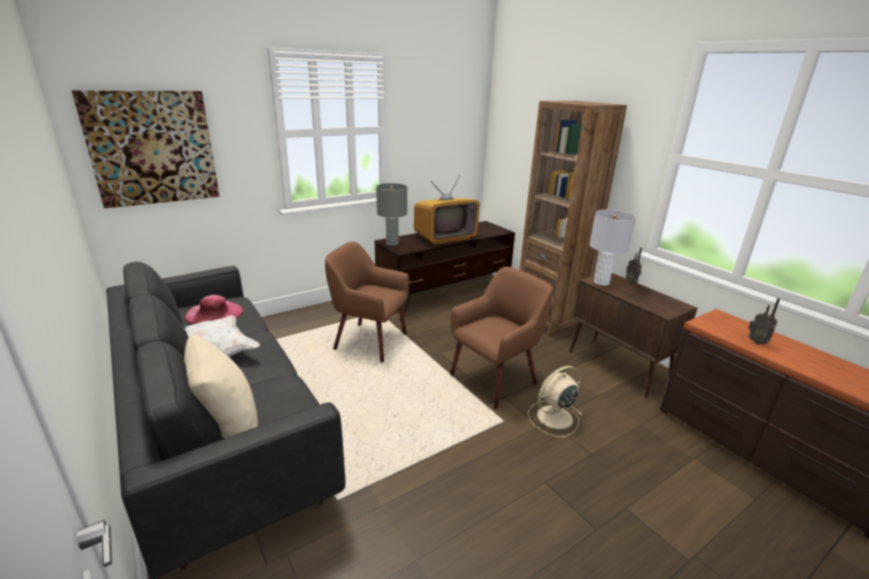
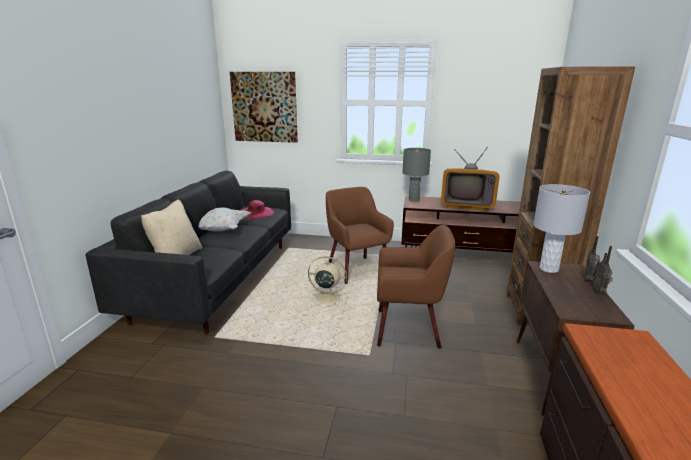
camera: 45 degrees right, 5 degrees down
(553, 417) = (414, 375): beige fan -> beige fan (326, 298)
(756, 342) = (628, 374): radio -> radio (599, 292)

